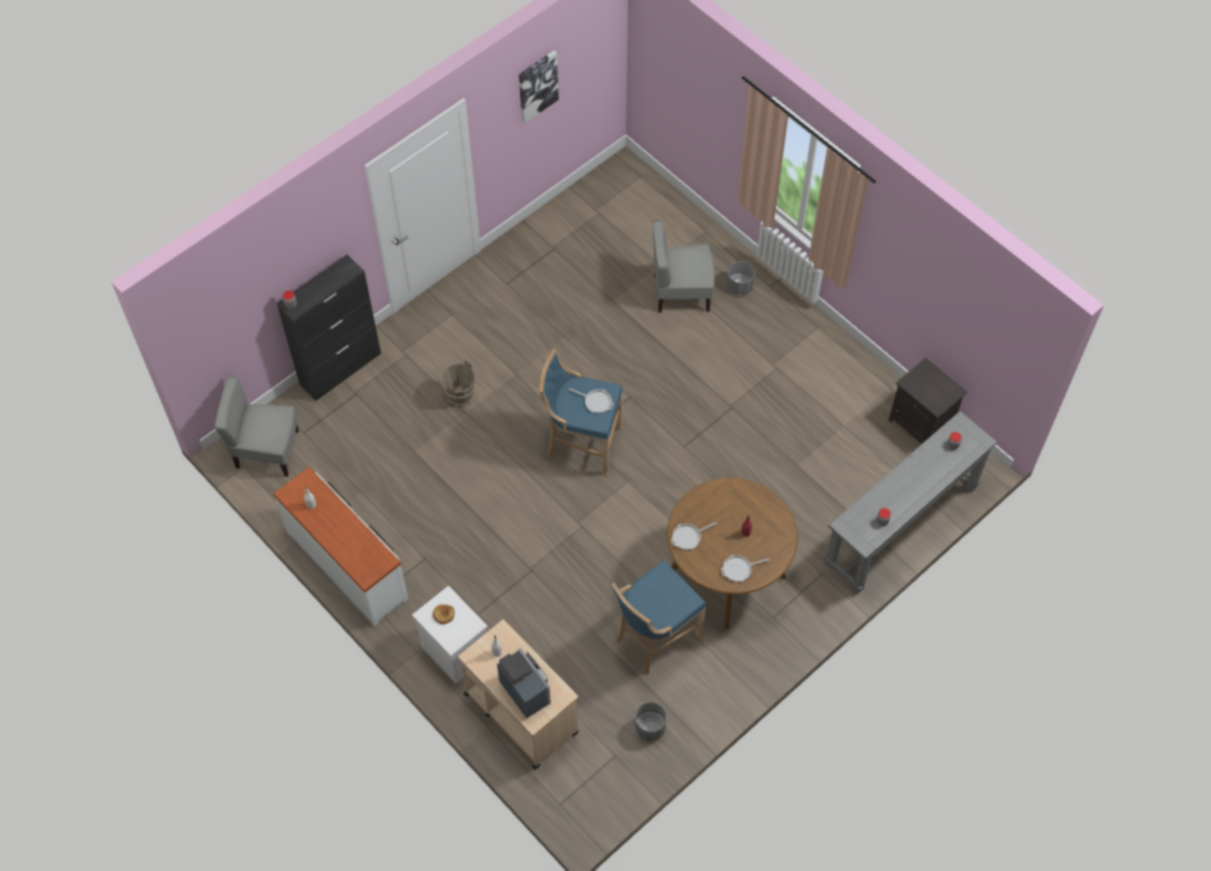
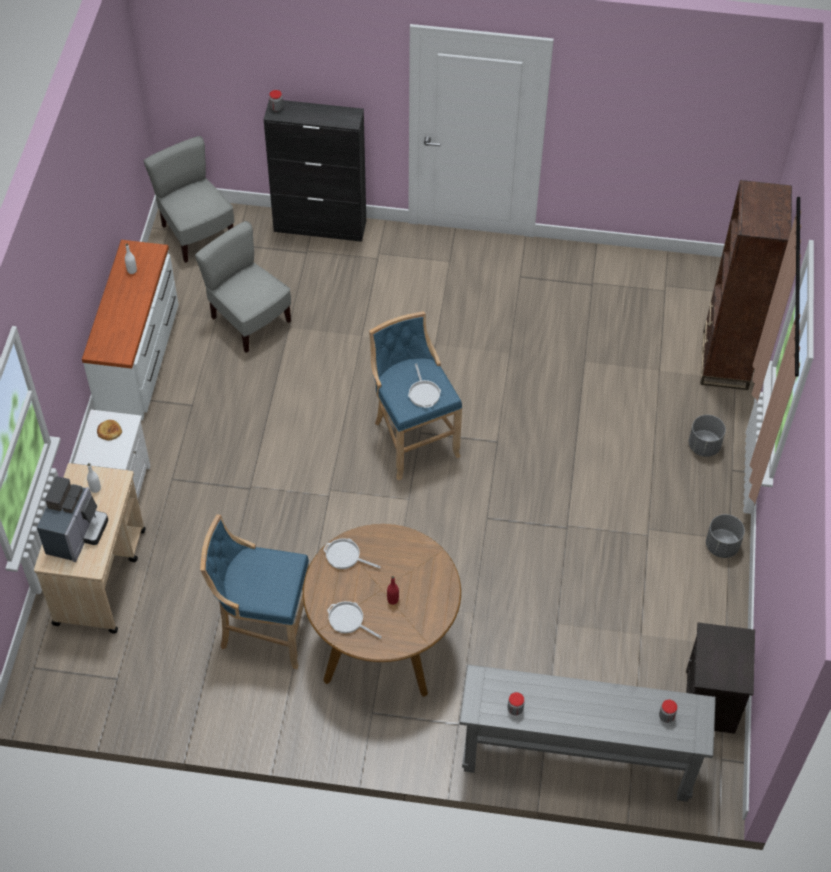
camera: 50 degrees right, 5 degrees down
(460, 396) = (373, 322): brown bucket -> none
(537, 85) = (653, 96): picture -> none
(650, 727) = (168, 688): grey planter -> grey planter (722, 546)
(681, 293) = (648, 406): grey chair -> grey chair (249, 321)
(685, 224) = (725, 360): none -> brown bookcase

